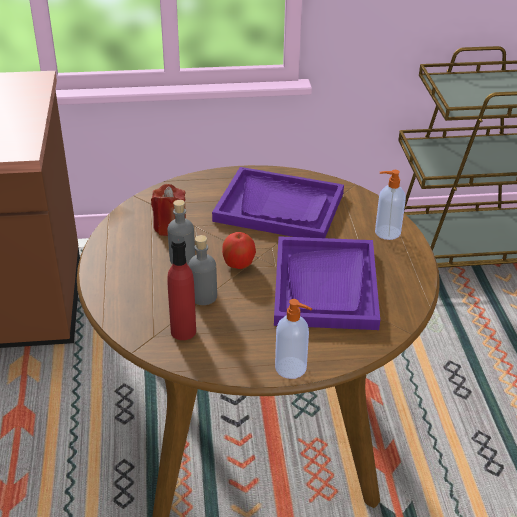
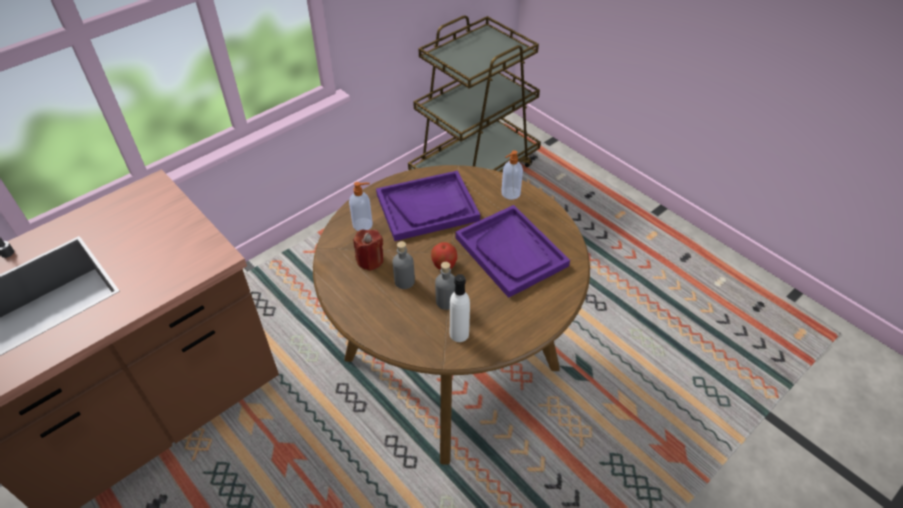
camera: 35 degrees left, 10 degrees up
(183, 331) = (459, 334): red bottle -> white bottle
(292, 368) = (546, 321): soap dispenser -> soap dispenser (363, 224)

